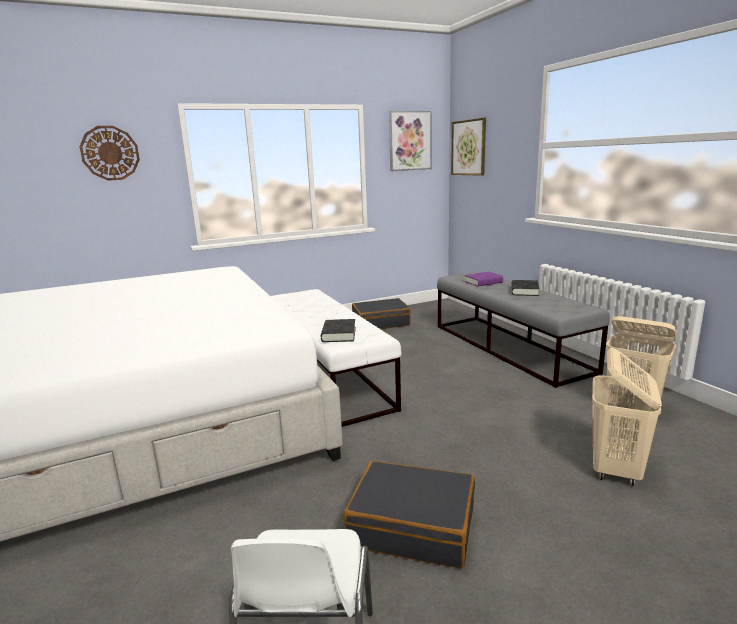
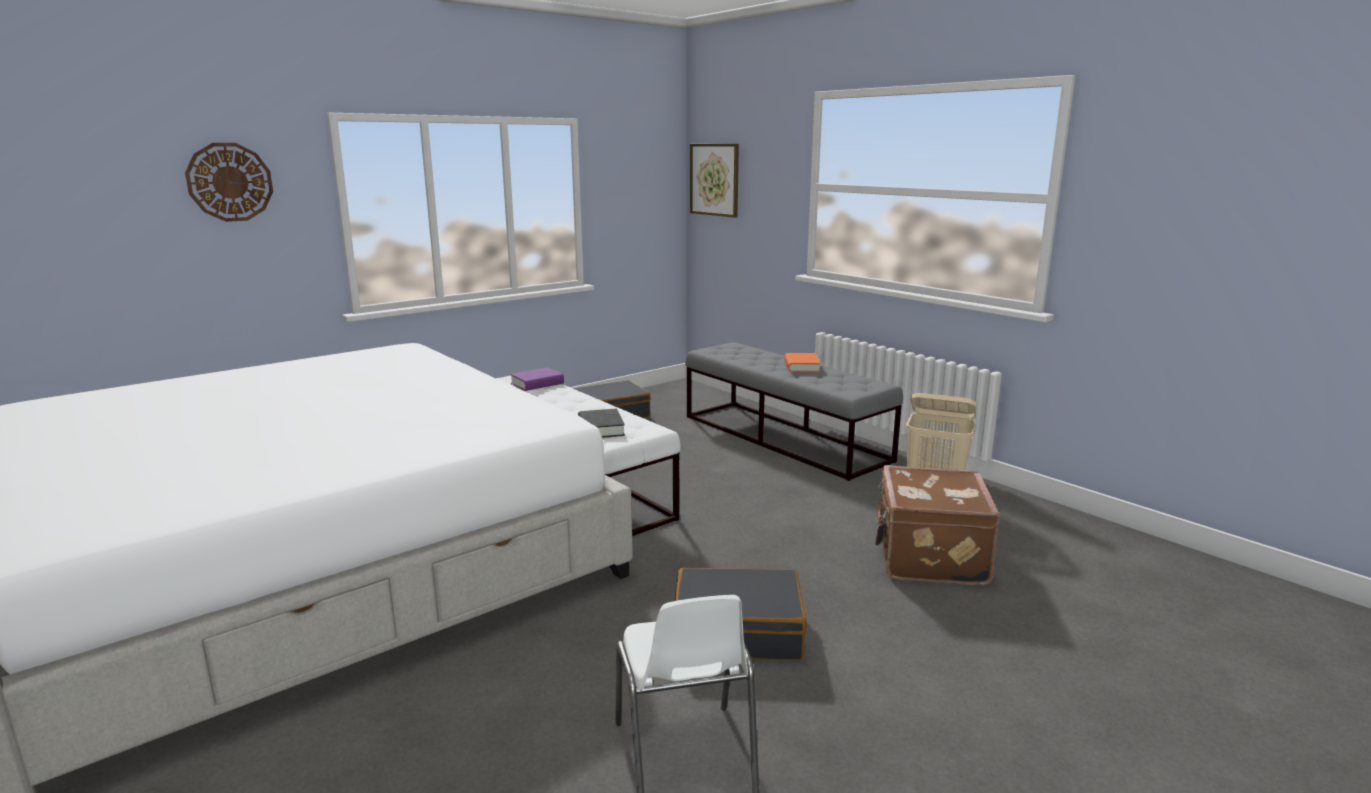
camera: 15 degrees left, 0 degrees up
(409, 141) = (636, 167): picture -> none
(483, 282) = (748, 356): purple book -> purple book (537, 384)
(524, 291) = (801, 367): black book -> orange book
(615, 469) = (928, 557): beige laundry basket -> brown suitcase

